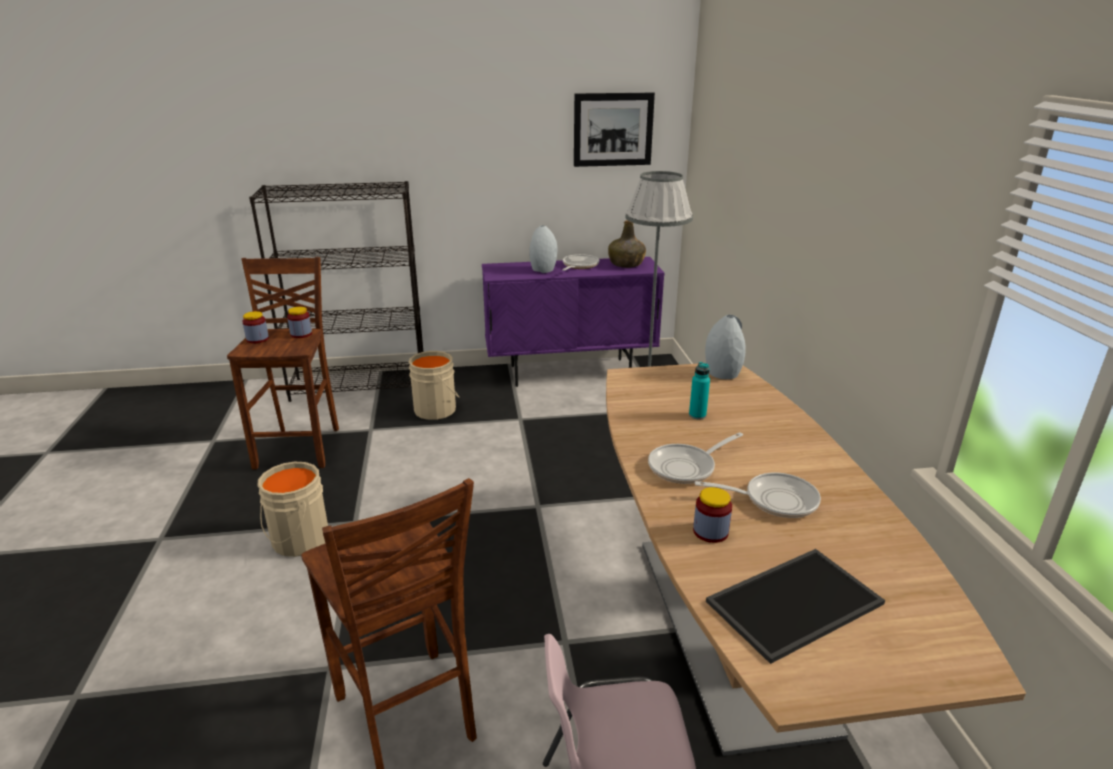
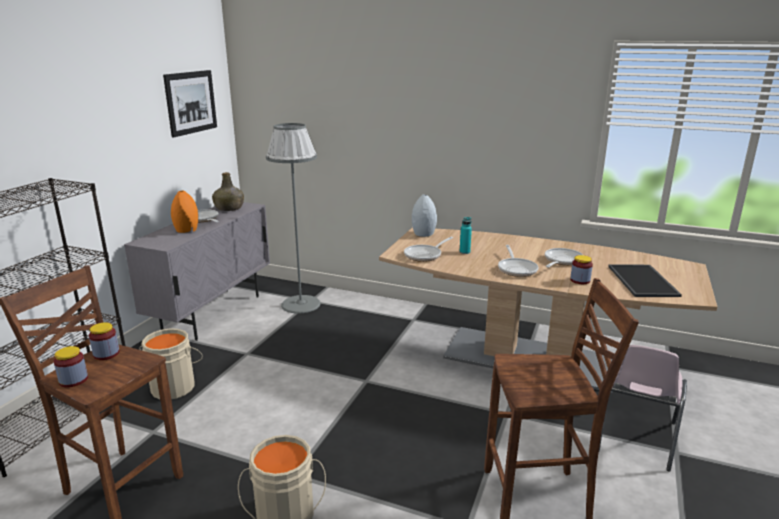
camera: 60 degrees left, 5 degrees down
(543, 270) = (187, 230): grey vase -> orange vase
(570, 372) = (213, 313): purple cabinet -> grey cabinet
(648, 393) = (425, 255): none -> frying pan

